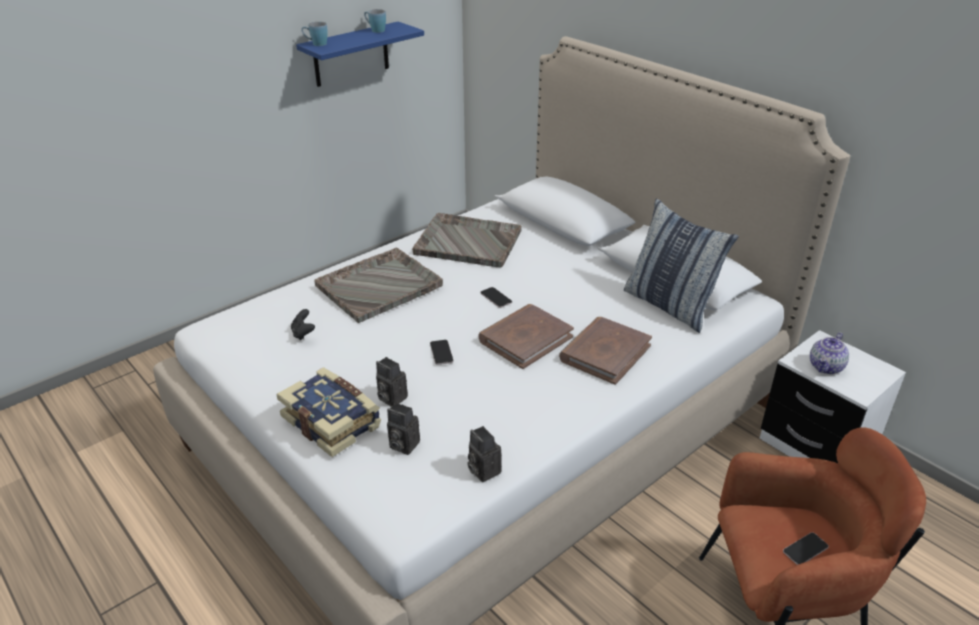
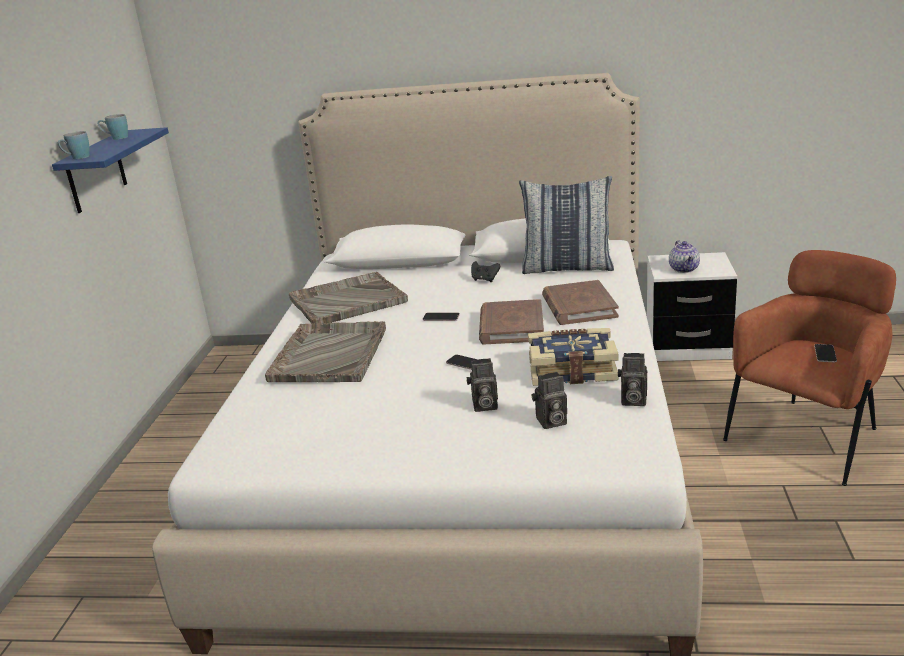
camera: 40 degrees left, 10 degrees down
(303, 333) = (324, 411): black game controller -> black game controller (485, 280)
(332, 421) = (468, 442): book -> book (572, 369)

